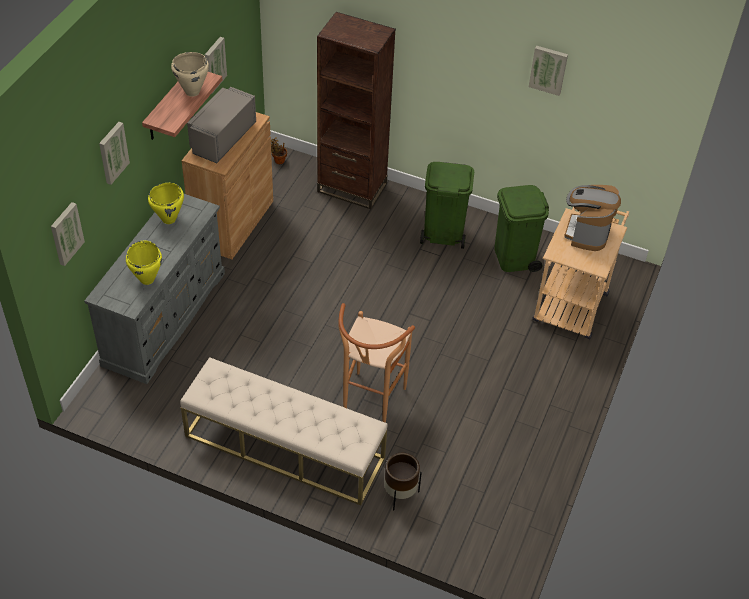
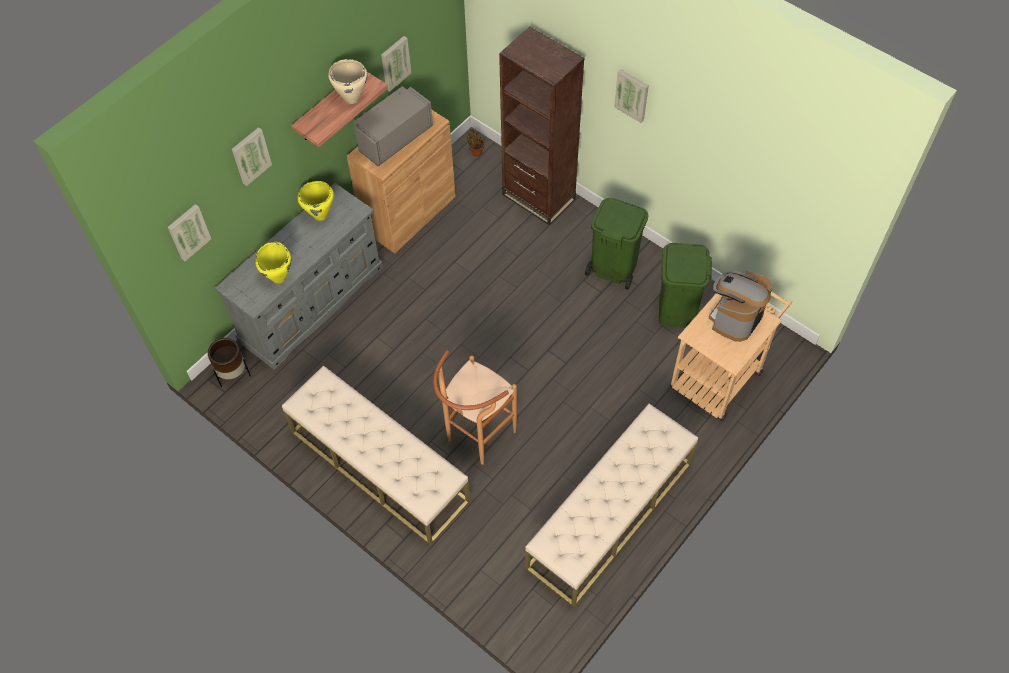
camera: 20 degrees right, 10 degrees up
(399, 494) = (471, 543): brown planter -> brown planter (233, 374)
(520, 440) = (609, 515): none -> beige bench
(548, 69) = (730, 137): picture -> picture (632, 95)

